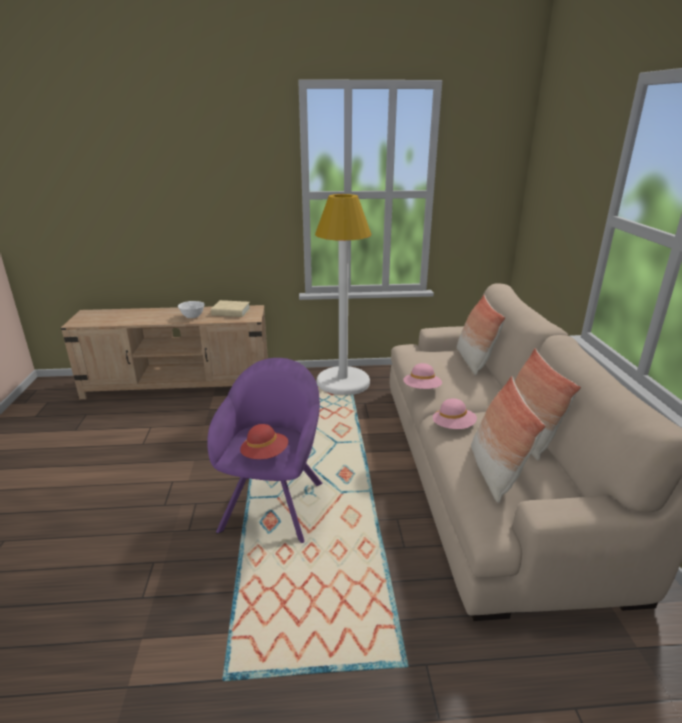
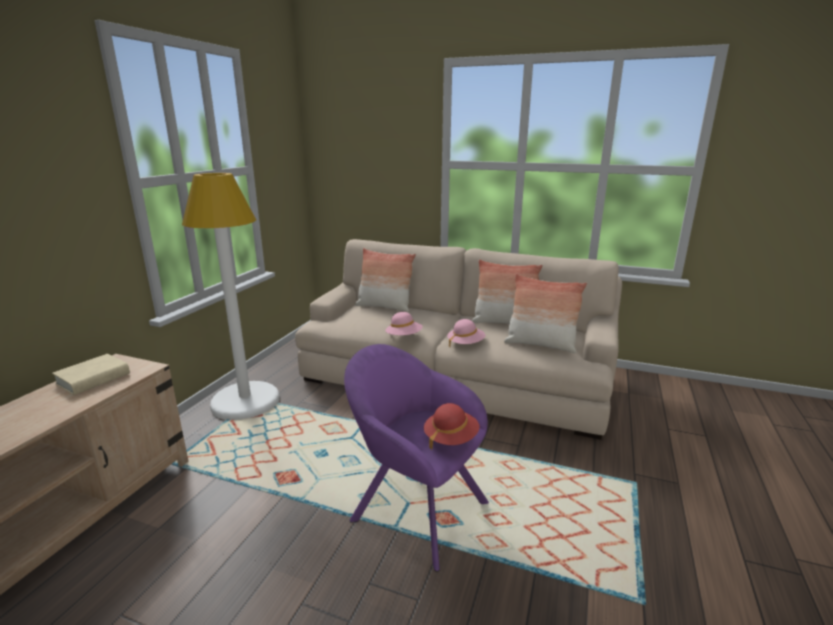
camera: 65 degrees left, 5 degrees down
(192, 317) = (45, 412): white bowl -> none

